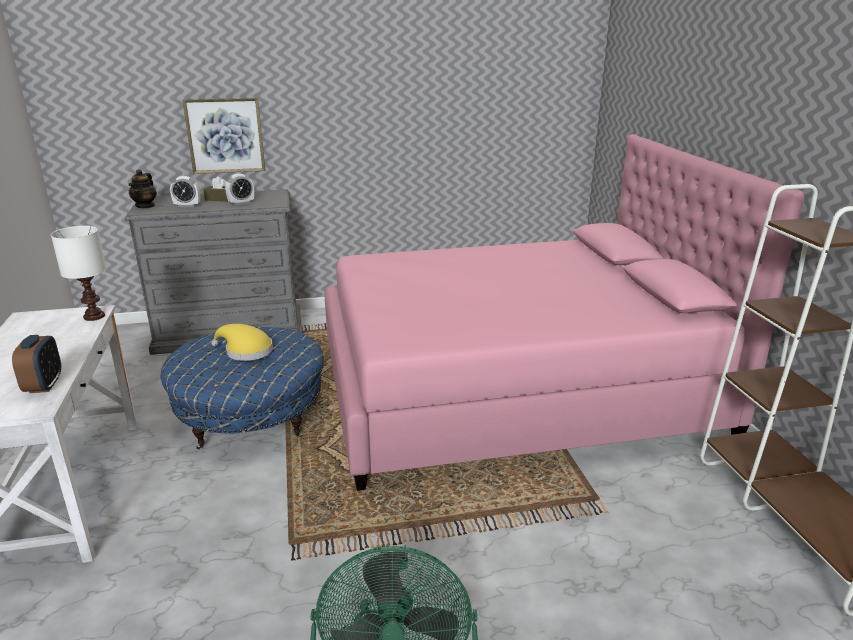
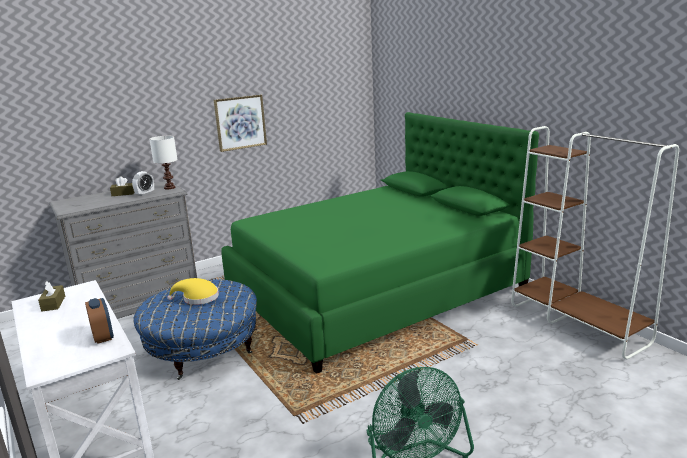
camera: 20 degrees left, 5 degrees down
(44, 326) = (53, 303): none -> brown tissue box
(94, 316) = (88, 290): white table lamp -> white table lamp (169, 187)
(145, 206) = (65, 207): teapot -> none
(187, 206) = (102, 202): alarm clock -> none
(225, 135) = (117, 144): picture -> picture (240, 122)
(512, 388) = (375, 291): pink bed -> green bed

